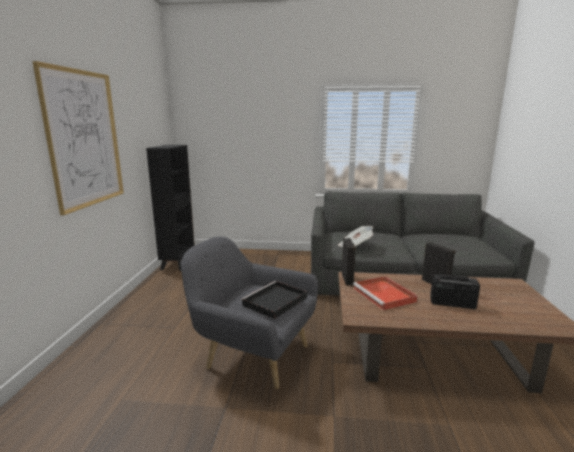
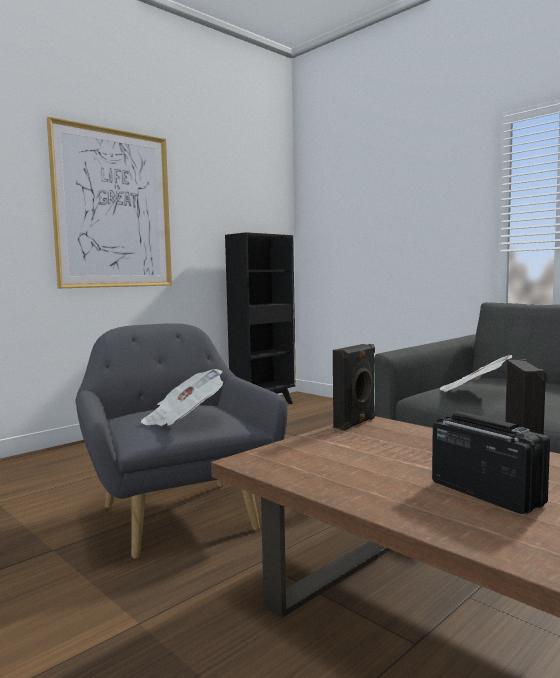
camera: 40 degrees right, 10 degrees down
(274, 302) = (183, 419): black tray -> newspaper
(385, 295) = (369, 451): red tray -> none

